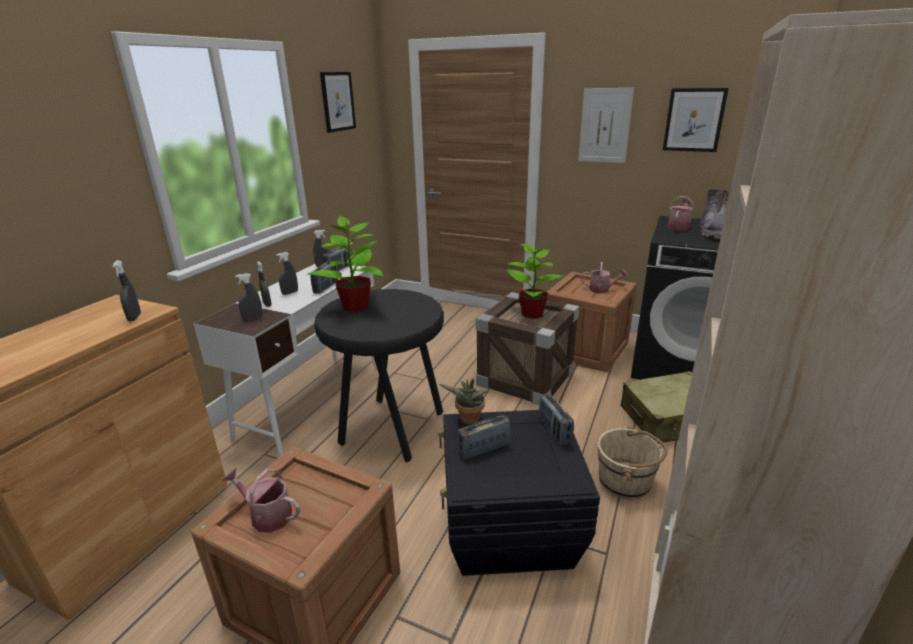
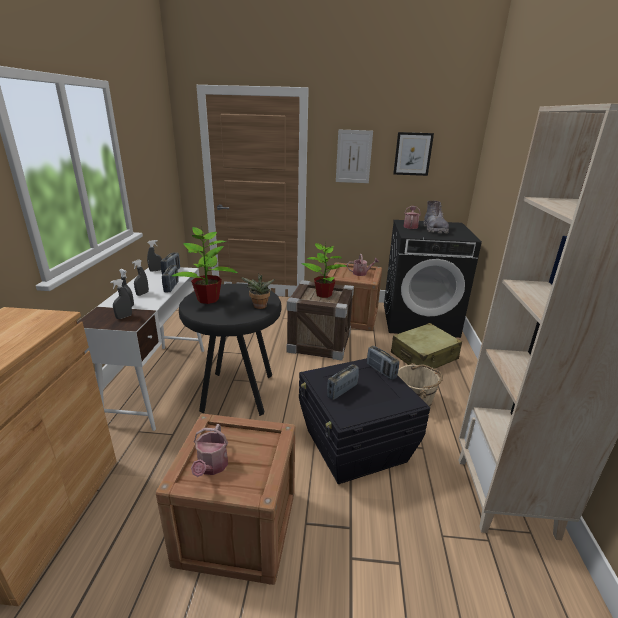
camera: 20 degrees left, 0 degrees up
(134, 317) = (45, 324): grey spray bottle -> none
(267, 515) = (211, 467): watering can -> watering can turned 90 degrees counterclockwise
(337, 101) = (146, 133): picture -> none
(468, 421) = (320, 374): potted plant -> potted plant (259, 307)

